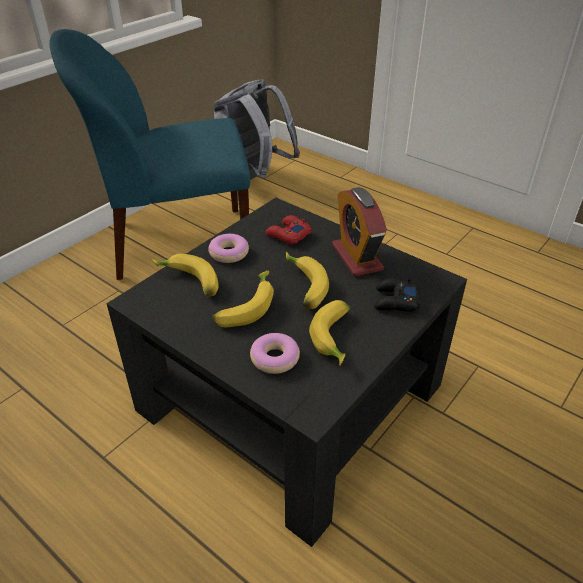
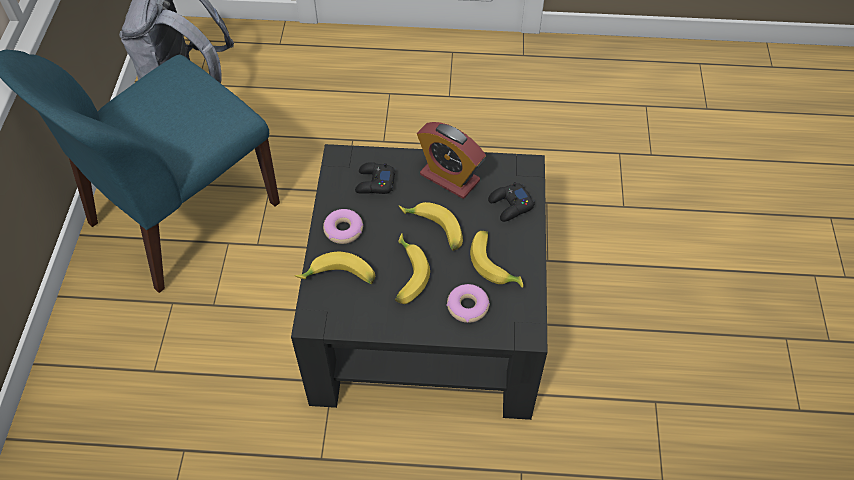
camera: 35 degrees left, 15 degrees up
(288, 235) = (374, 183): red game controller -> black game controller

